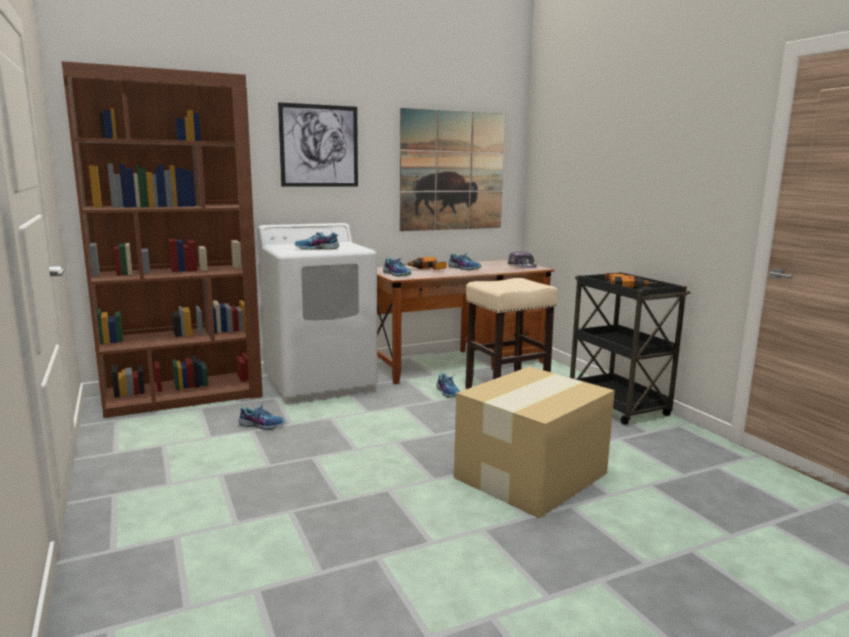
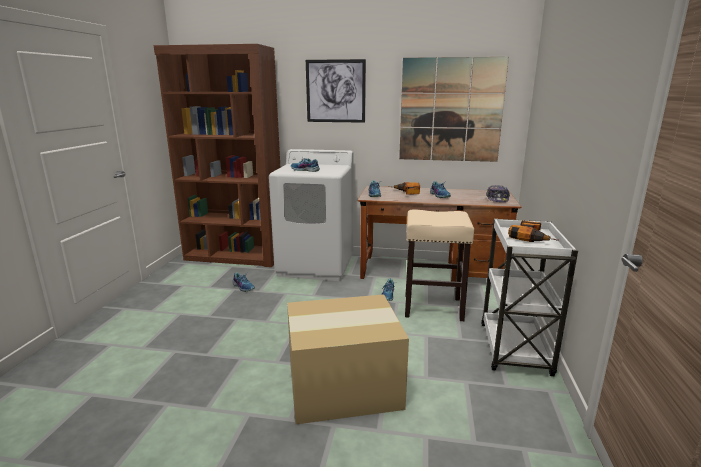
camera: 35 degrees right, 5 degrees up
(618, 406) = (515, 350): black cart -> white cart

